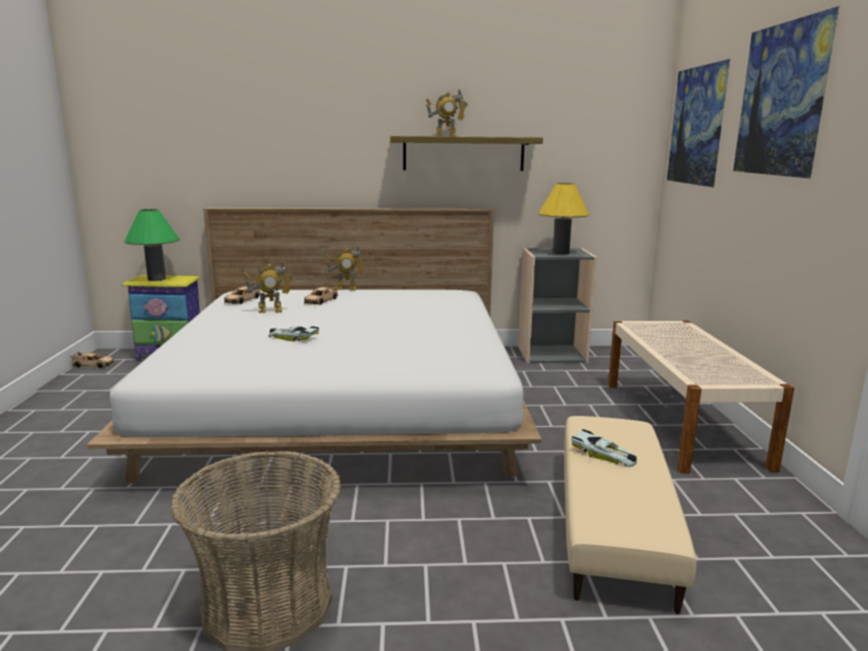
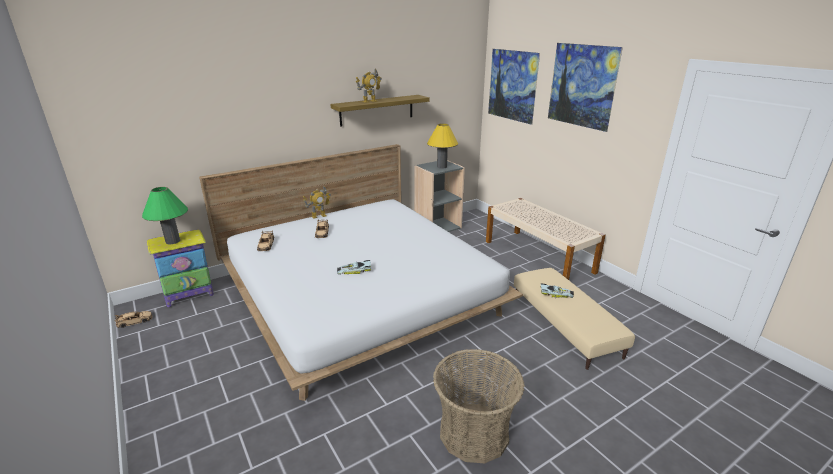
camera: 30 degrees left, 10 degrees up
(270, 311) = (303, 250): toy robot -> none

